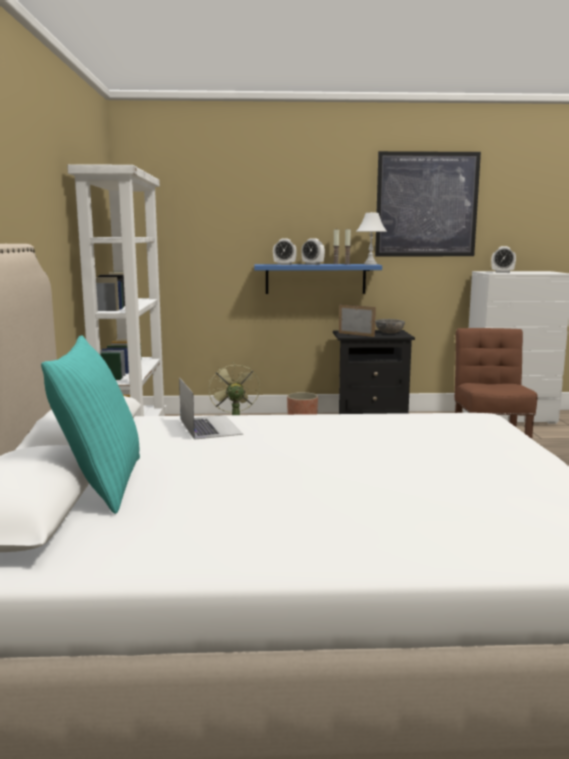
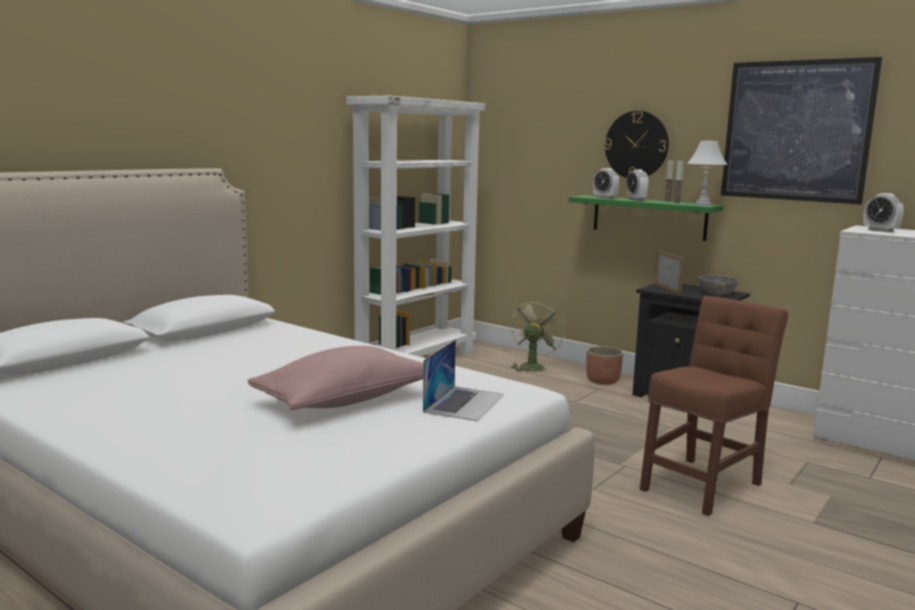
camera: 40 degrees right, 0 degrees up
(101, 484) = (131, 356): turquoise pillow -> none
(210, 426) = (295, 340): laptop -> laptop (464, 402)
(300, 218) = (636, 145): none -> wall clock
(315, 279) = (648, 217): blue shelf -> green shelf
(414, 458) = (344, 401): none -> pink pillow

